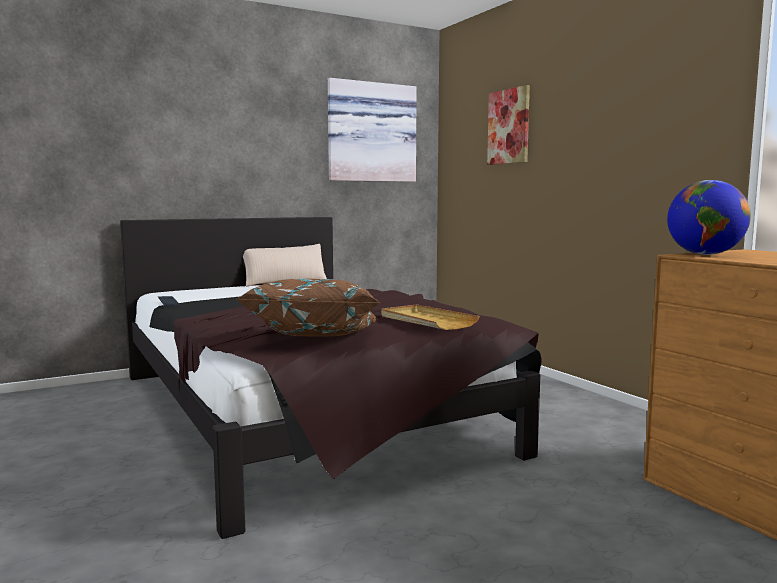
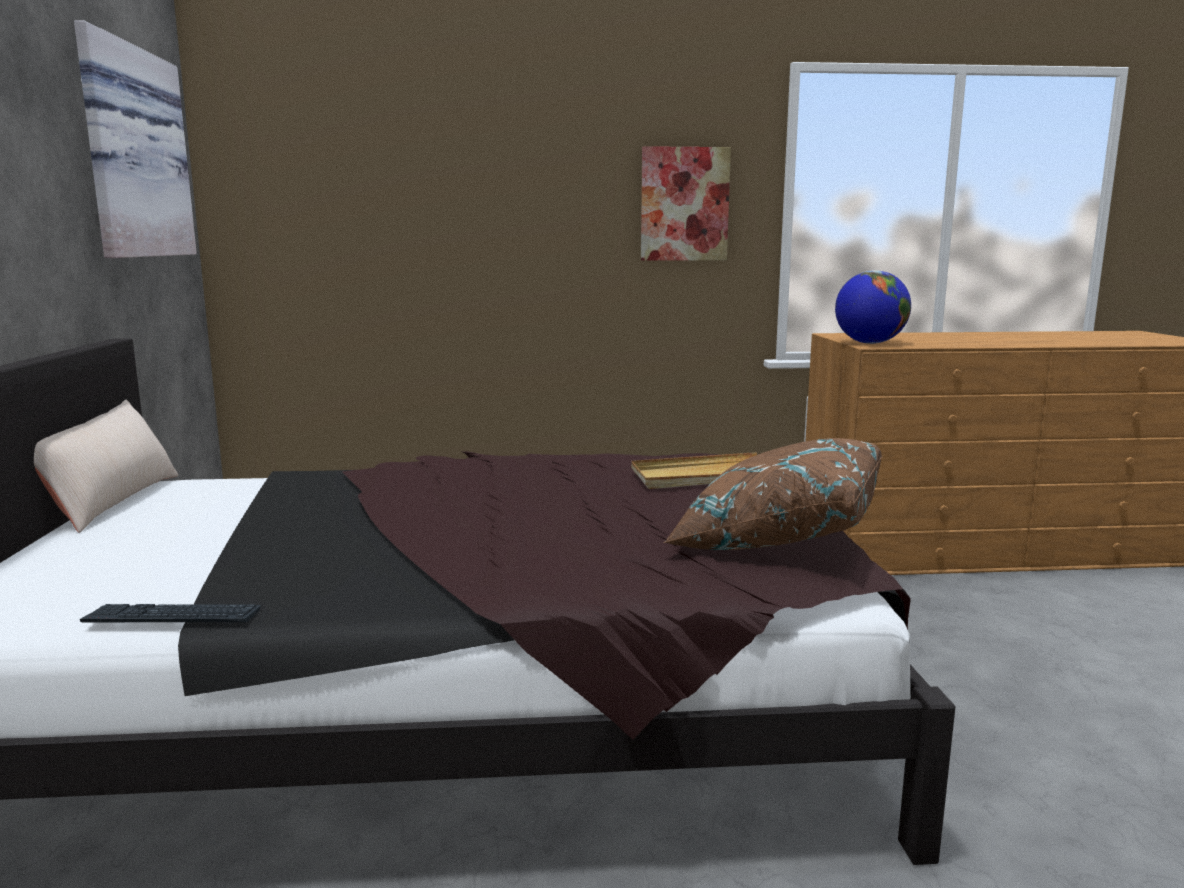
camera: 65 degrees left, 5 degrees up
(509, 126) = (401, 170): picture -> picture (684, 204)

